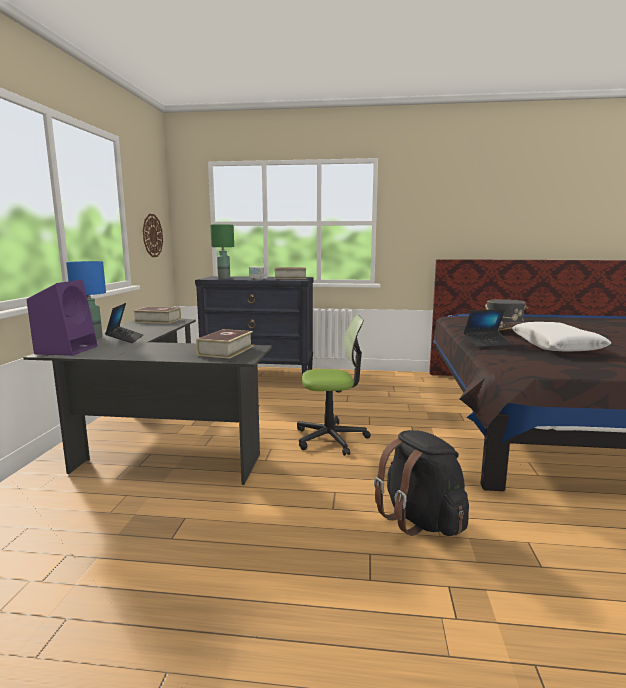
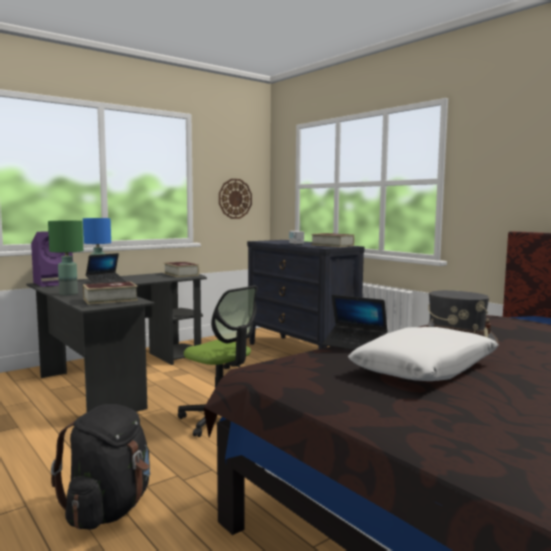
camera: 45 degrees right, 5 degrees down
(223, 278) = (273, 242): green table lamp -> green table lamp (68, 294)

